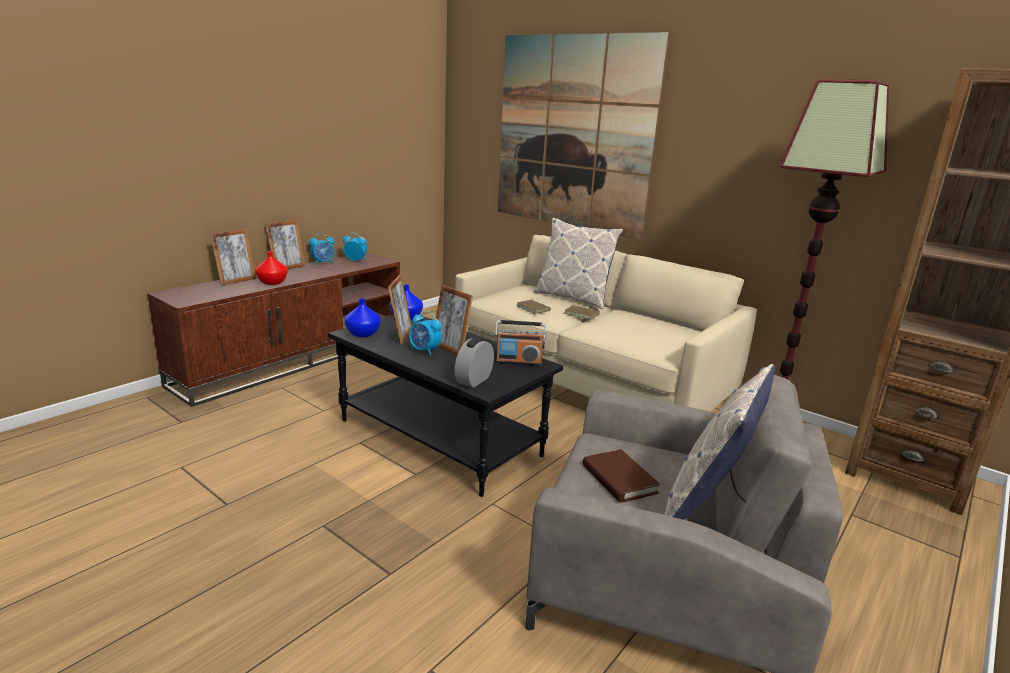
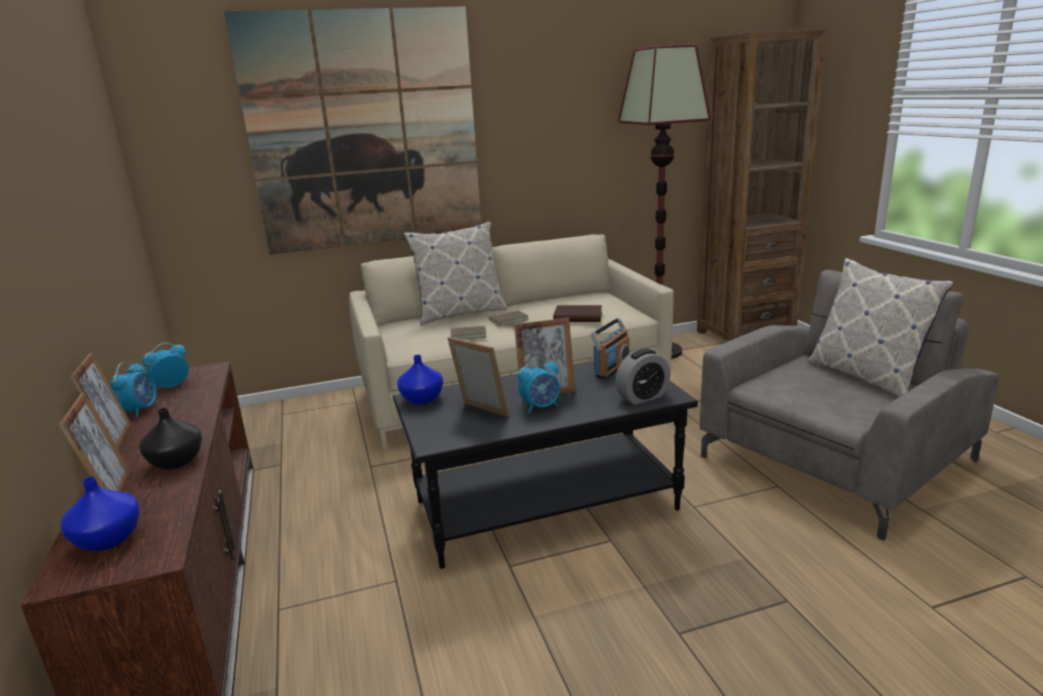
camera: 55 degrees left, 0 degrees up
(273, 282) = (177, 461): red vase -> black vase
(363, 333) = (447, 433): blue vase -> blue vase (108, 539)
(474, 380) = (642, 397): alarm clock -> alarm clock turned 90 degrees counterclockwise
(619, 479) = (819, 395): brown book -> brown book (578, 317)

